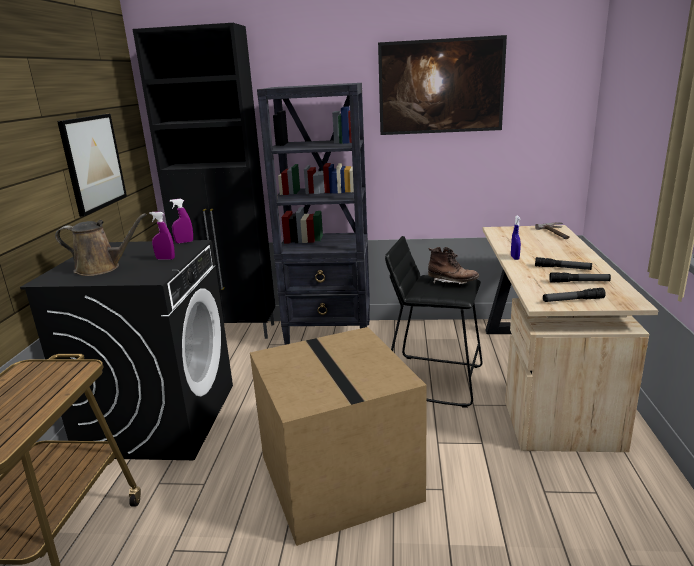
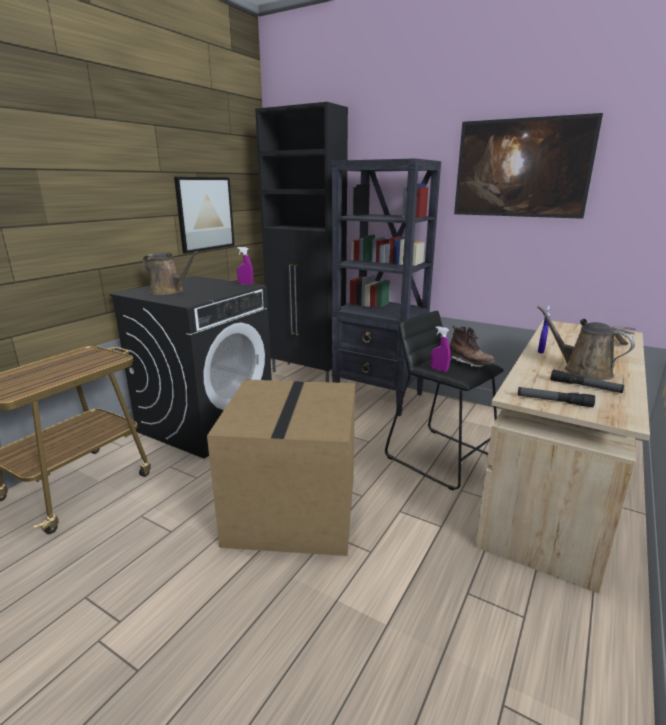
camera: 25 degrees right, 0 degrees up
(165, 259) = (216, 292): purple spray bottle -> purple spray bottle (439, 370)
(562, 268) = (582, 370): flashlight -> brown watering can

